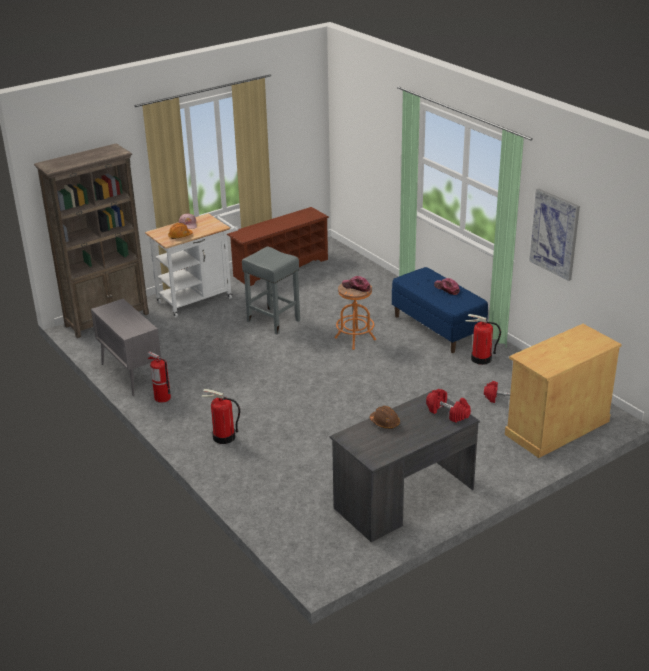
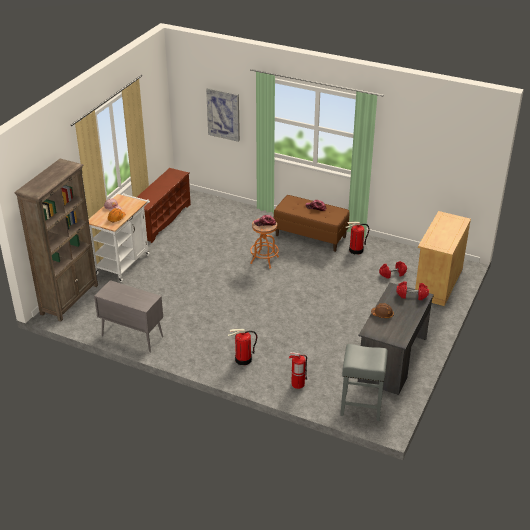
camera: 30 degrees left, 5 degrees up
(162, 398) = (172, 346): fire extinguisher -> fire extinguisher (297, 384)
(272, 320) = (195, 263): grey stool -> grey stool (360, 407)
(438, 328) = (311, 236): blue bench -> brown bench
(555, 234) = (402, 155): picture -> picture (223, 114)

